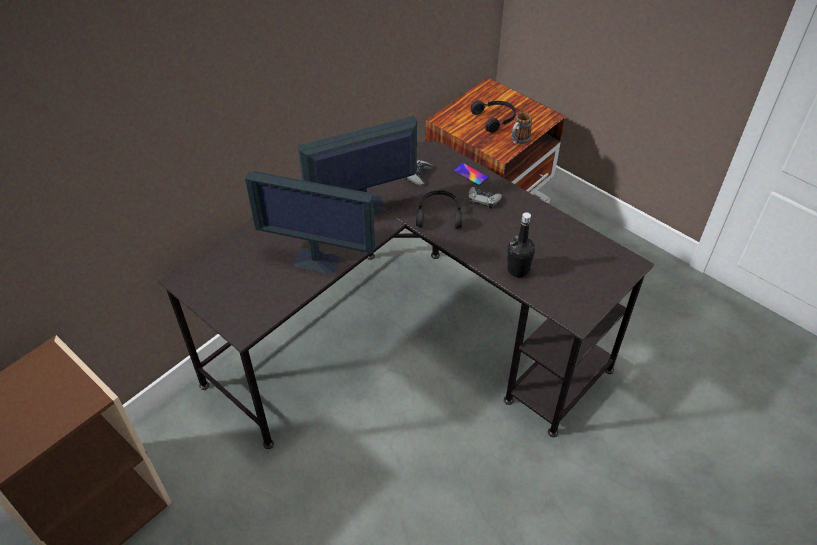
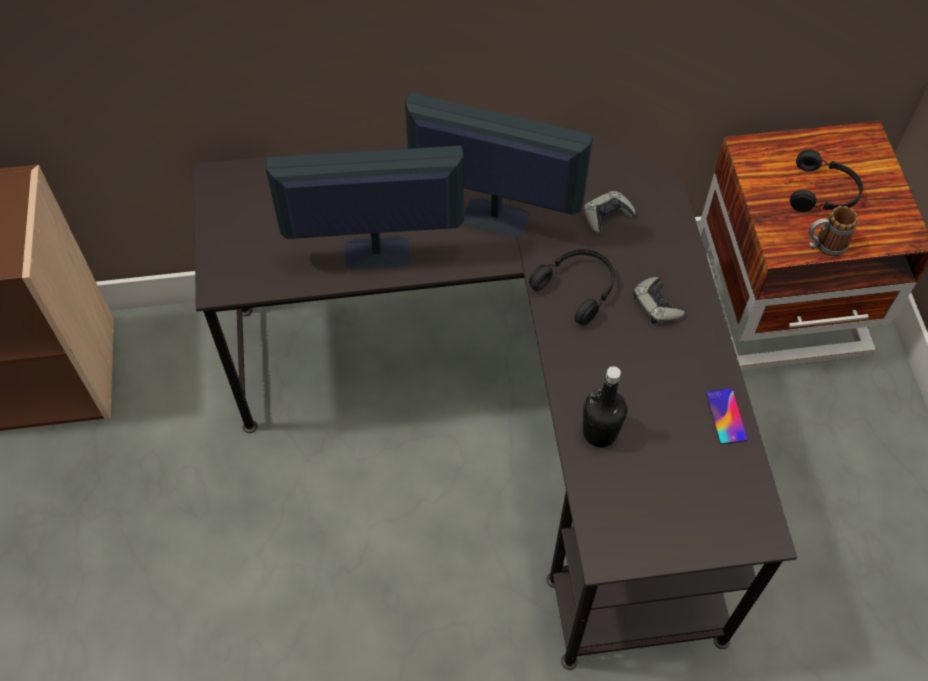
camera: 40 degrees right, 10 degrees up
(317, 261) = (375, 253): monitor -> monitor turned 120 degrees clockwise
(470, 174) = (676, 257): phone -> phone (726, 416)

